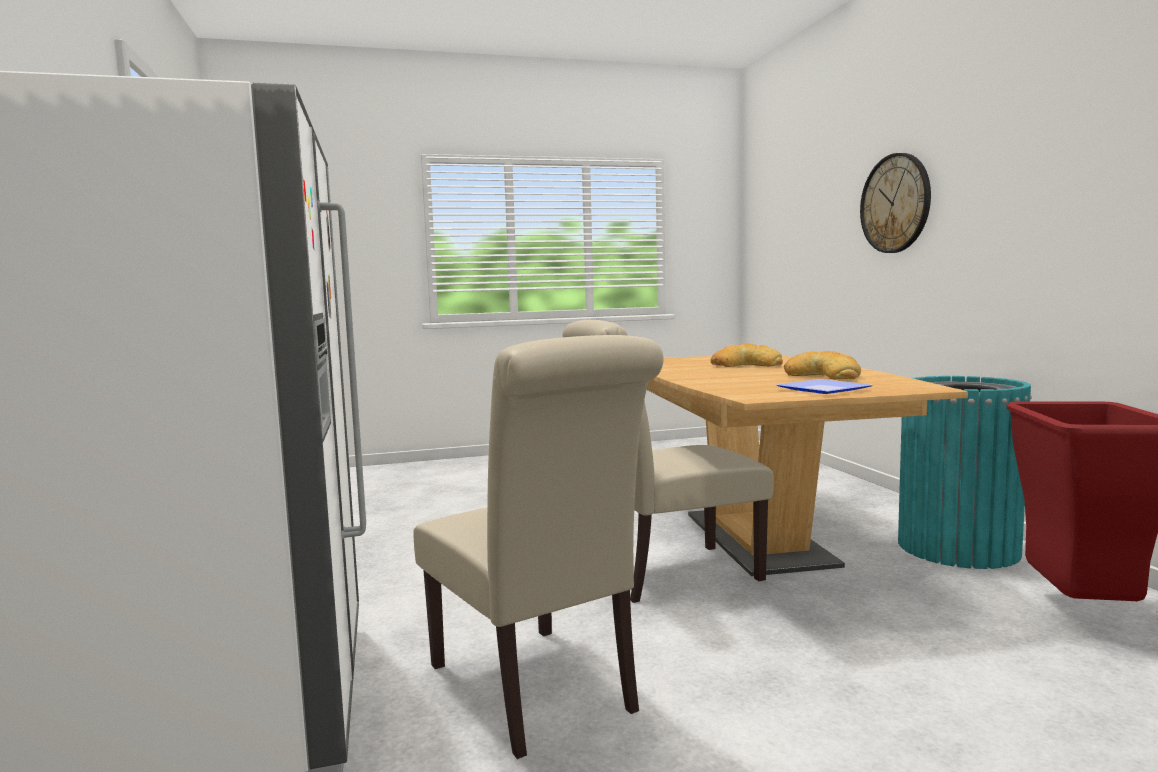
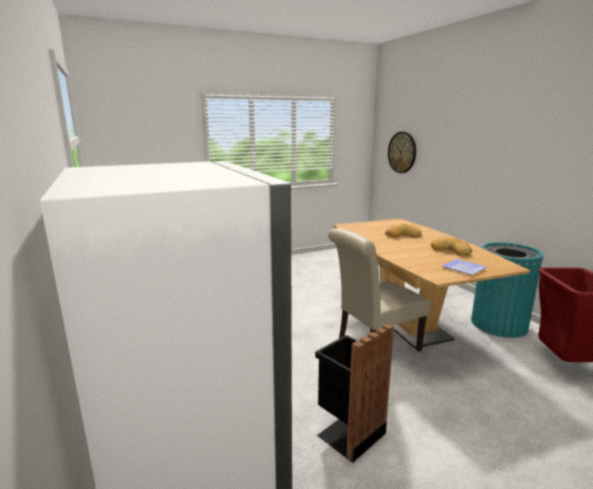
camera: 10 degrees left, 10 degrees up
(538, 692) = (348, 433): beige chair -> black trash can
(895, 203) = (471, 143): wall clock -> wall clock (402, 152)

